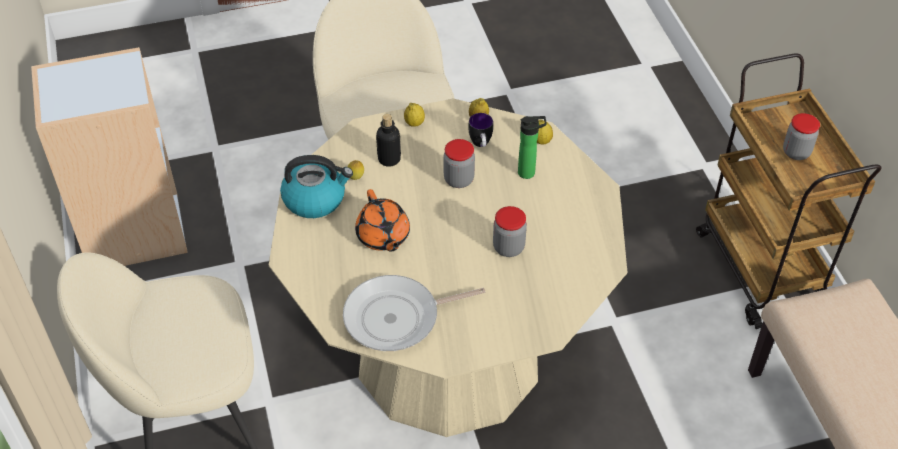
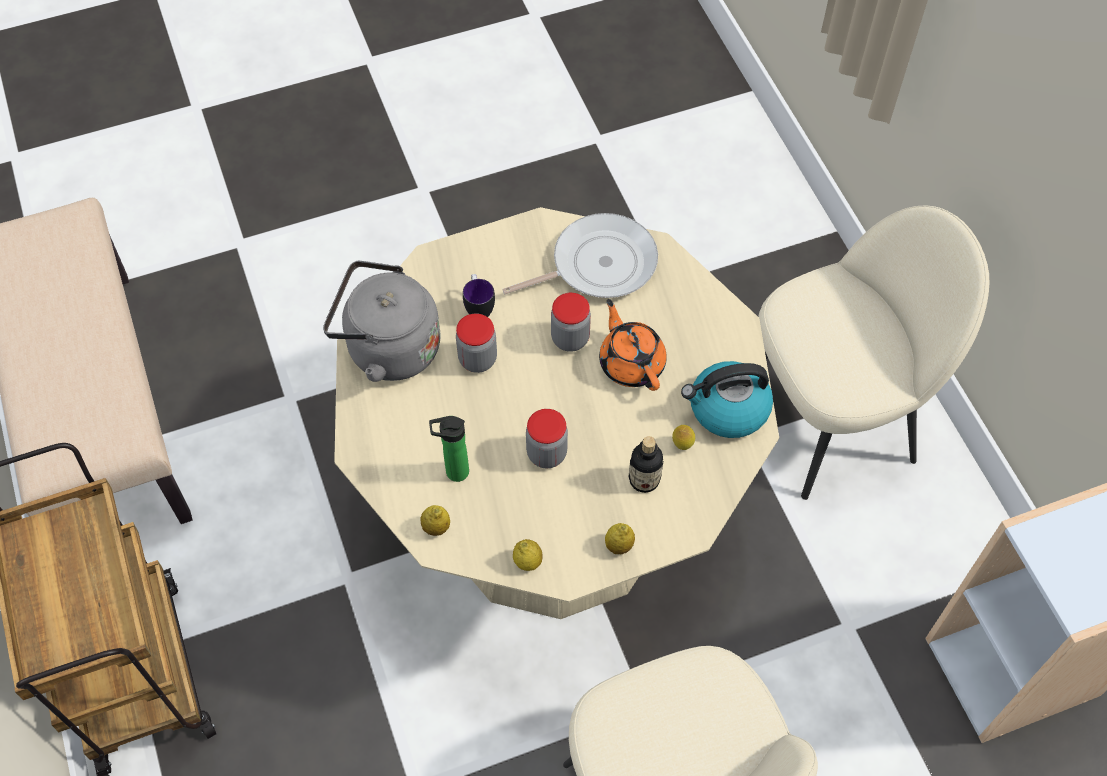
camera: 175 degrees right, 10 degrees up
(481, 145) = (521, 514): mug -> mug (478, 307)
(583, 261) = (388, 348): none -> grey kettle
(796, 152) = (72, 584): jar -> jar (570, 338)

